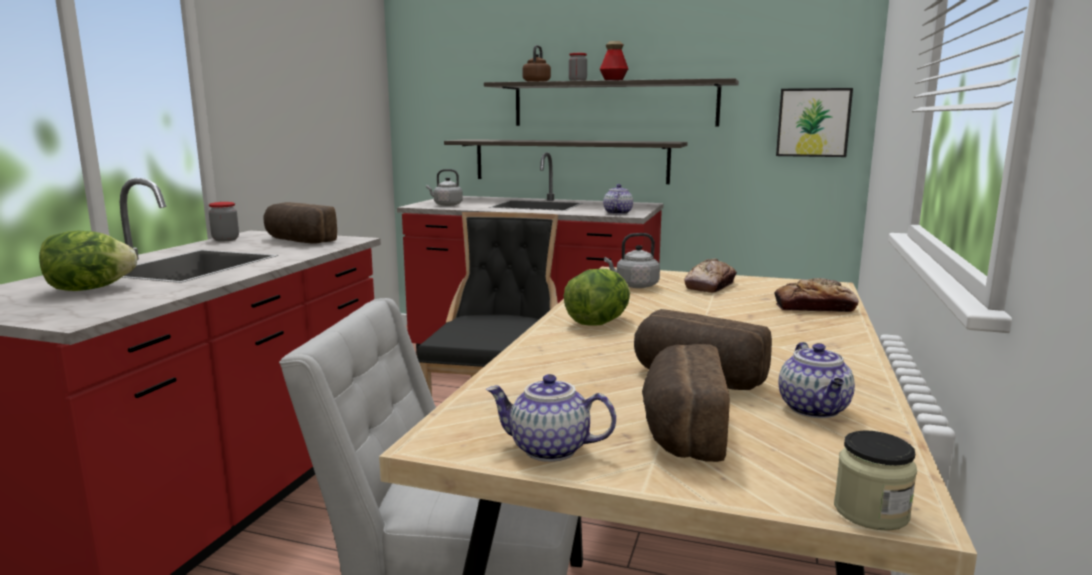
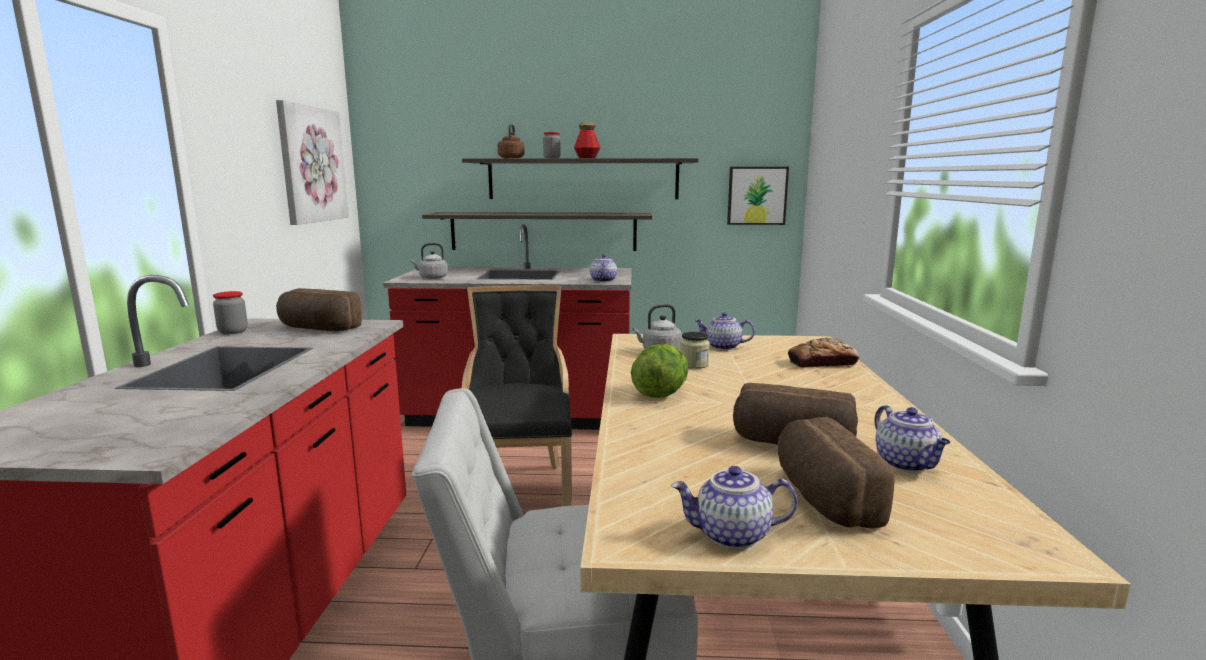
camera: 15 degrees left, 0 degrees up
(90, 289) = (130, 409): lettuce -> none
(338, 89) = (311, 164): none -> picture
(710, 285) = (722, 347): bread -> teapot
(871, 512) = (1030, 557): jar -> jar (694, 364)

